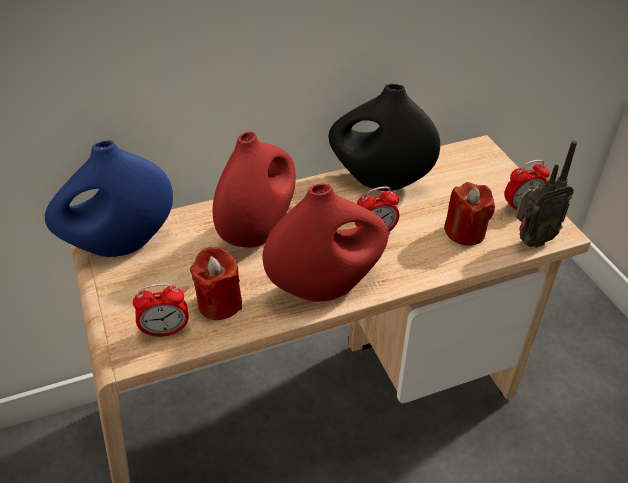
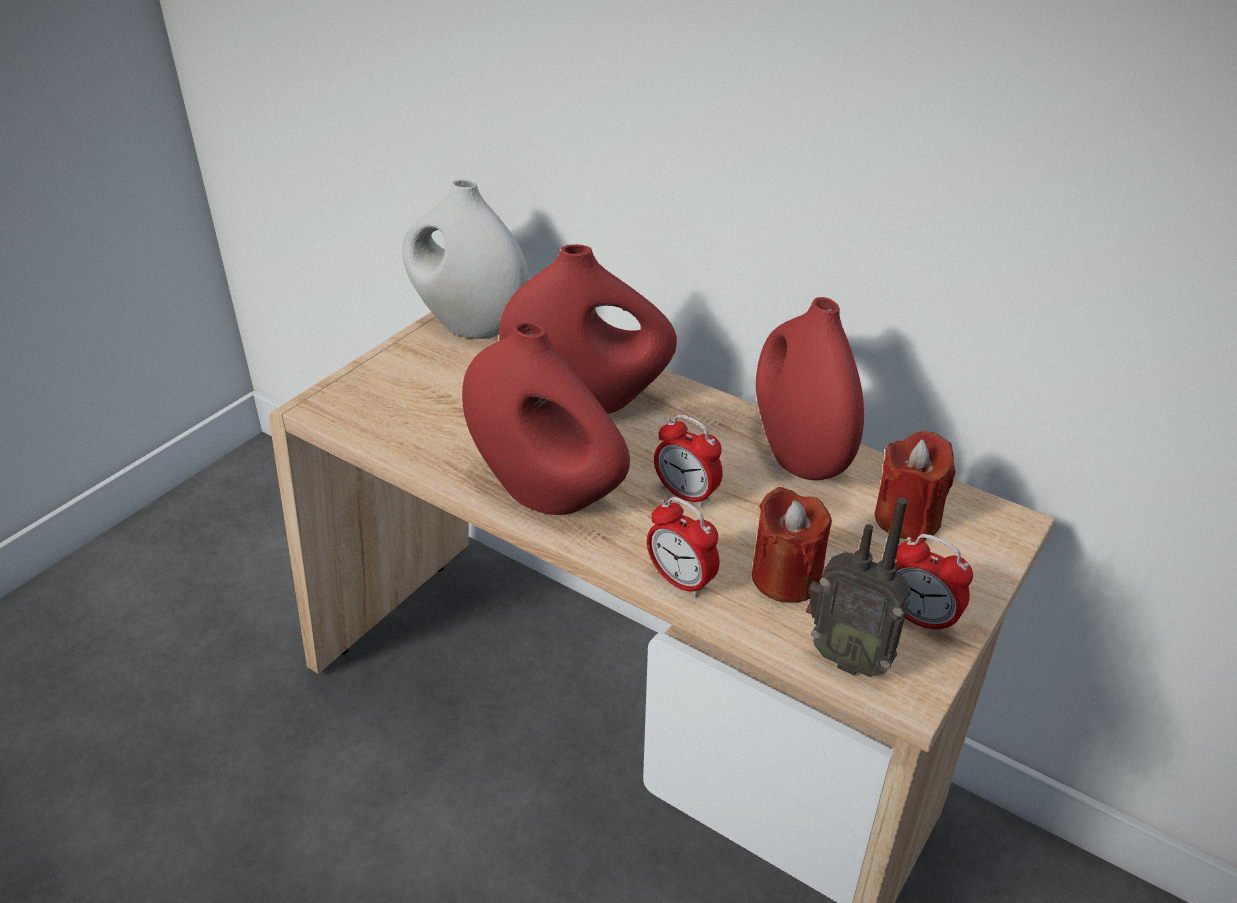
camera: 55 degrees right, 5 degrees down
(120, 245) = (469, 325): blue vase -> white vase
(165, 331) = (372, 411): alarm clock -> alarm clock (681, 581)
(219, 303) = (444, 428): red candle -> red candle (907, 518)
(379, 181) = (798, 456): black vase -> red vase

